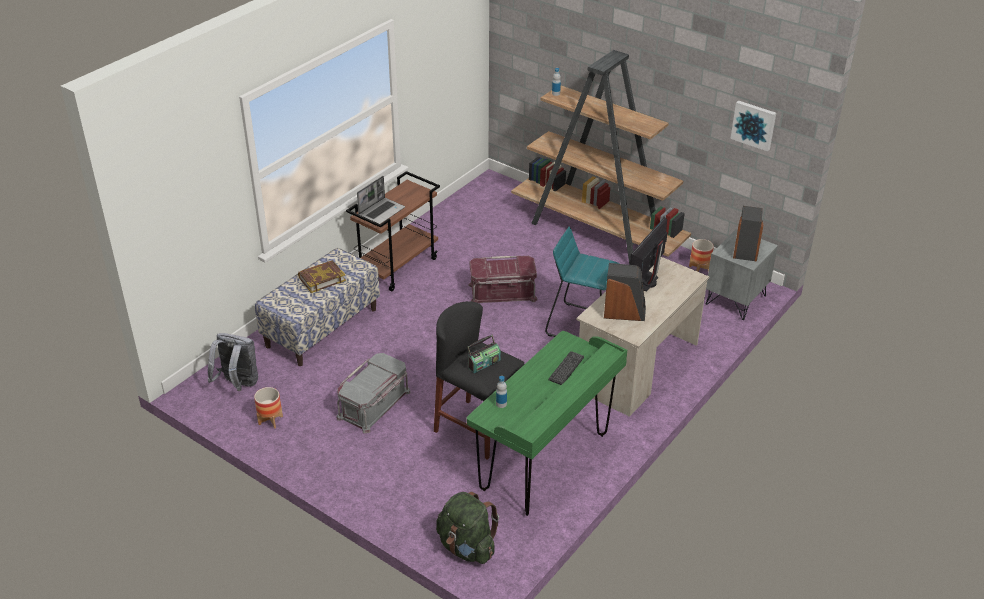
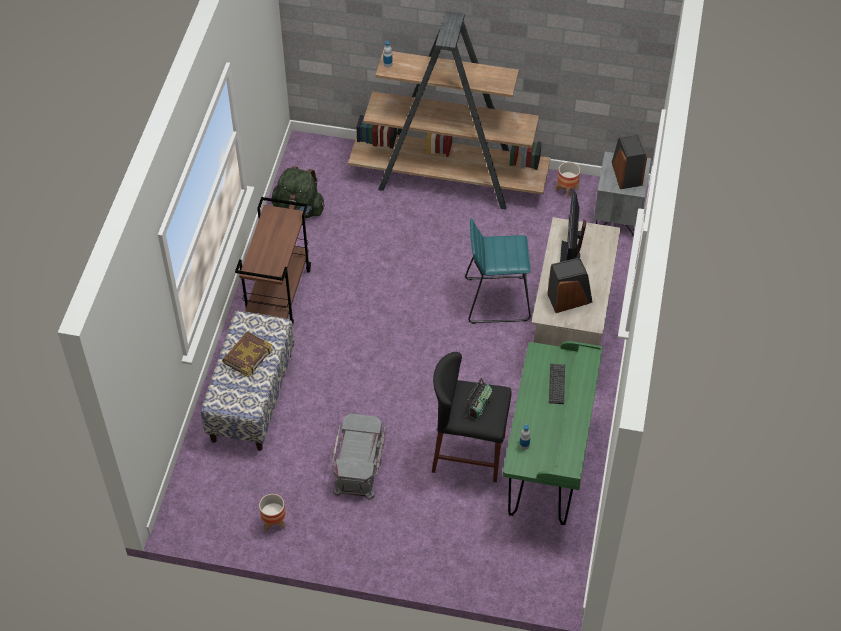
camera: 25 degrees left, 15 degrees up
(238, 384) = (215, 495): grey backpack -> none
(381, 211) = (267, 257): laptop -> none
(467, 547) = (531, 577): green backpack -> green backpack (299, 209)
(502, 293) = (400, 288): red storage box -> none
(754, 125) = (609, 55): picture -> none

